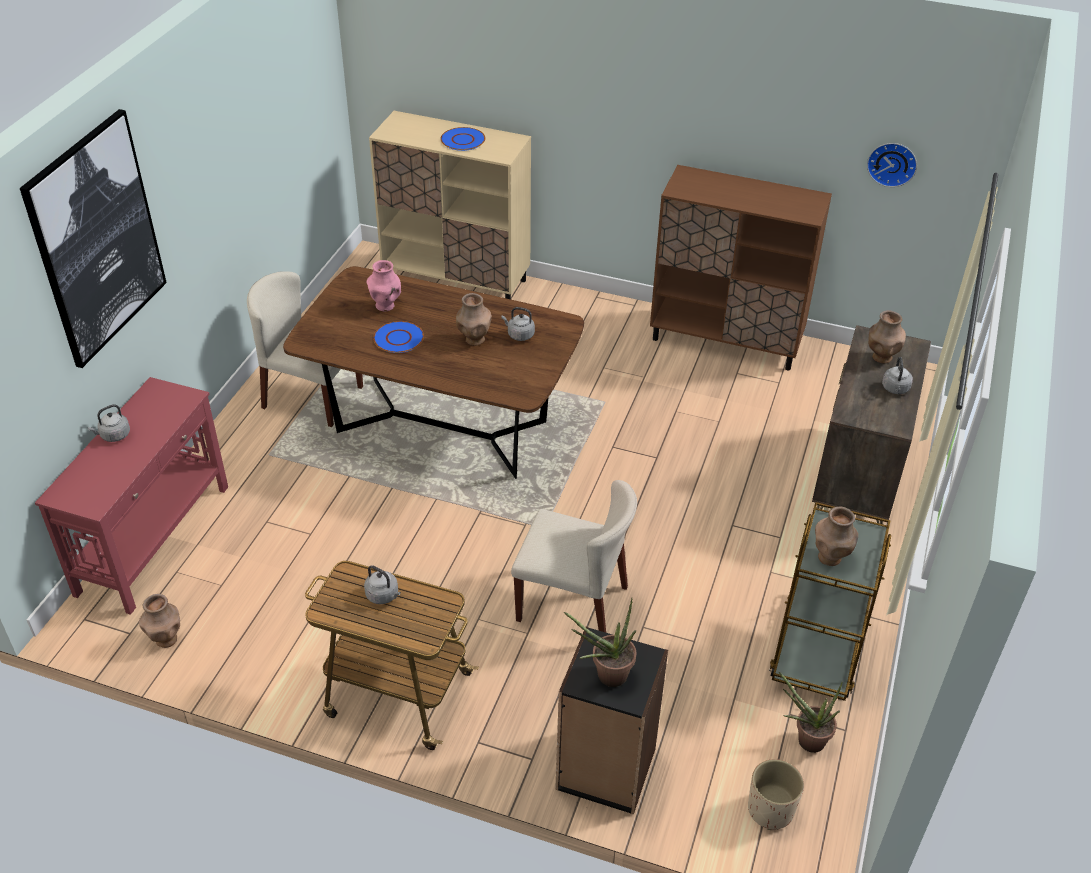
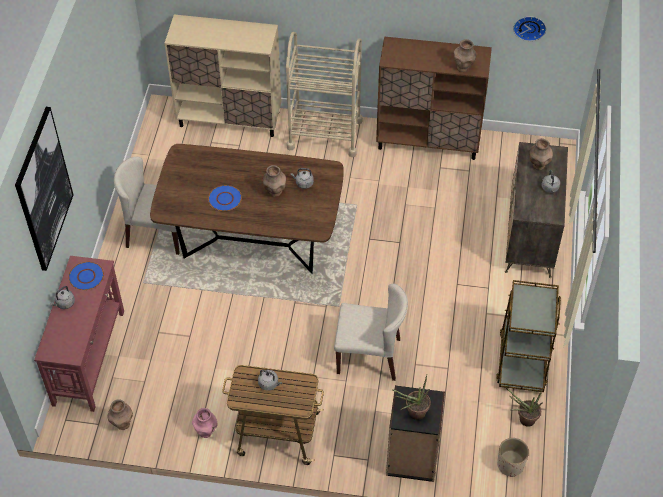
camera: 10 degrees left, 10 degrees up
(385, 306) = (208, 174): pink vase -> pink vase (206, 432)
(463, 140) = (231, 36): blue plate -> blue plate (86, 277)
(581, 313) = (324, 134): none -> beige cart
(830, 557) = (527, 315): brown vase -> brown vase (463, 67)

